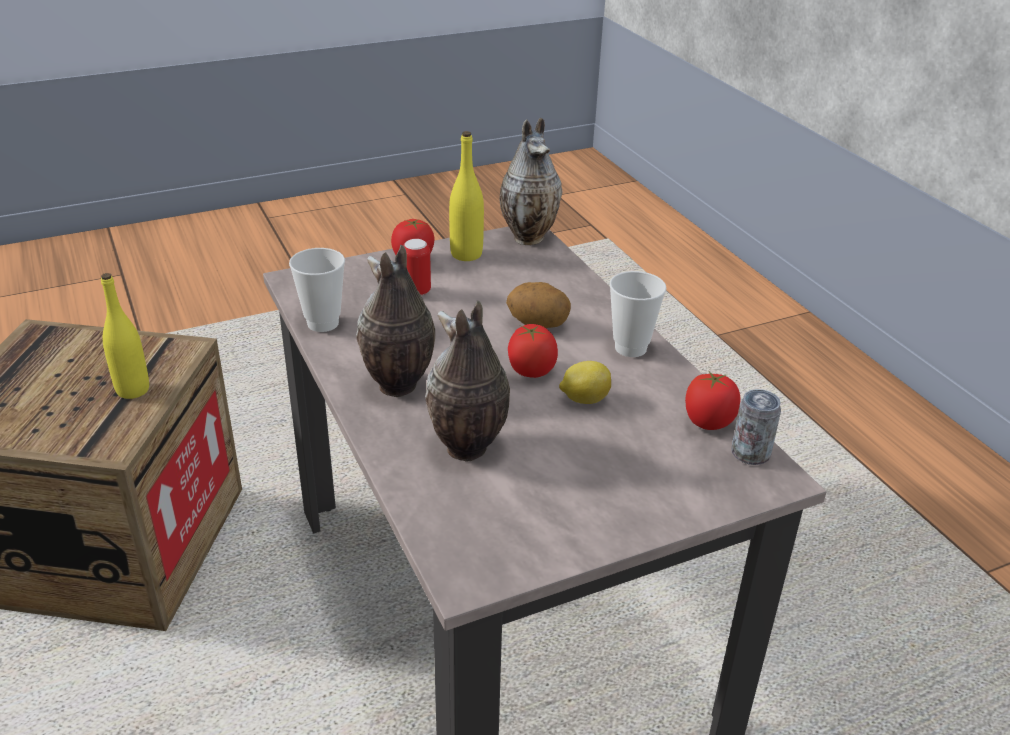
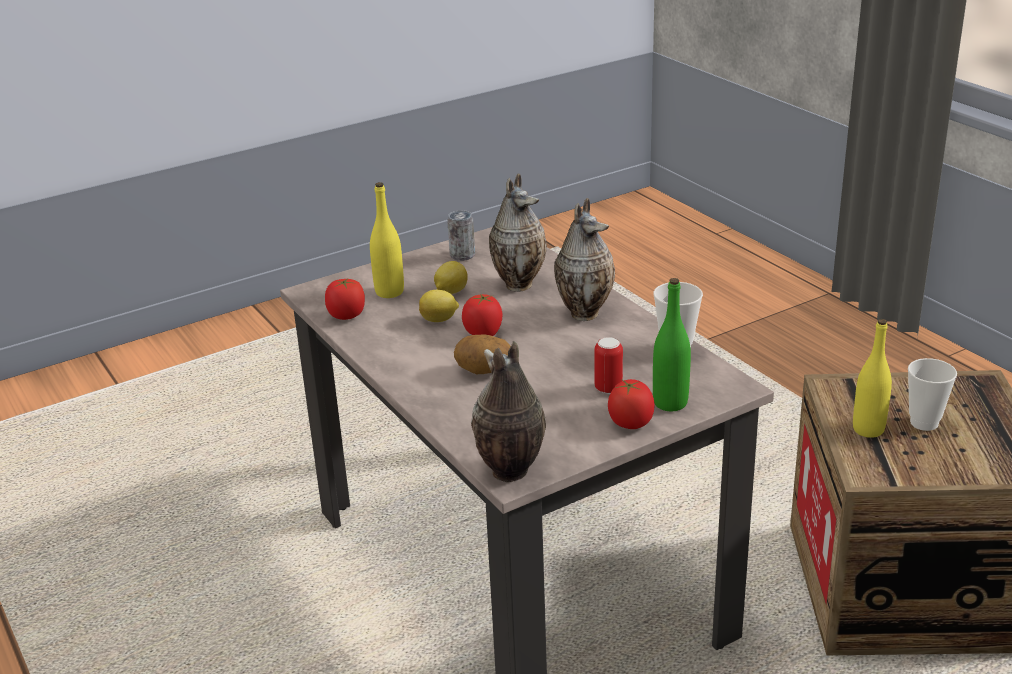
camera: 175 degrees right, 5 degrees down
(366, 272) = (670, 403): none -> green bottle
(466, 254) = (576, 438): yellow bottle -> yellow bottle (389, 292)
(567, 446) = (450, 292): none -> lemon
(630, 348) = (400, 360): cup -> cup (924, 423)
(750, 454) = (323, 301): can -> can (462, 255)

